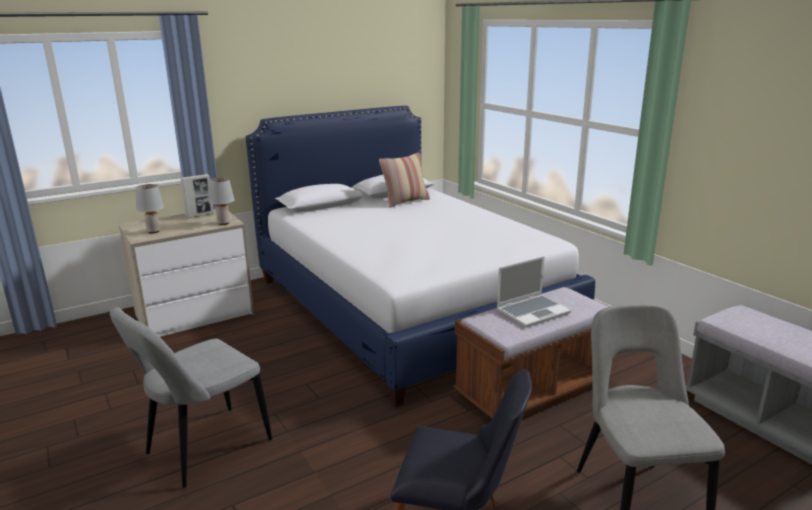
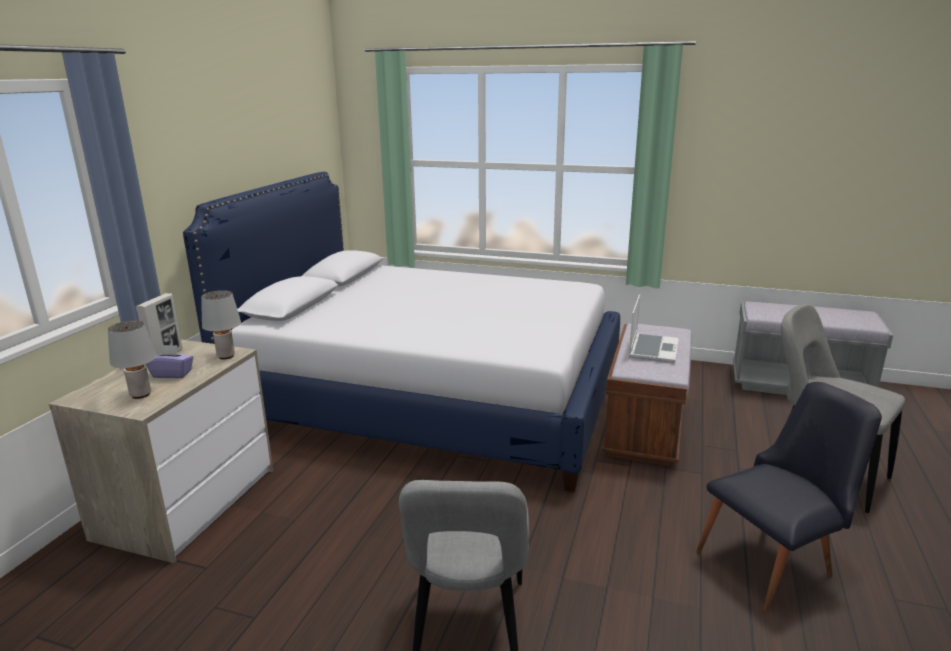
camera: 40 degrees left, 0 degrees up
(184, 225) = (172, 374): none -> purple tissue box
(405, 202) = (380, 282): pillow -> none

